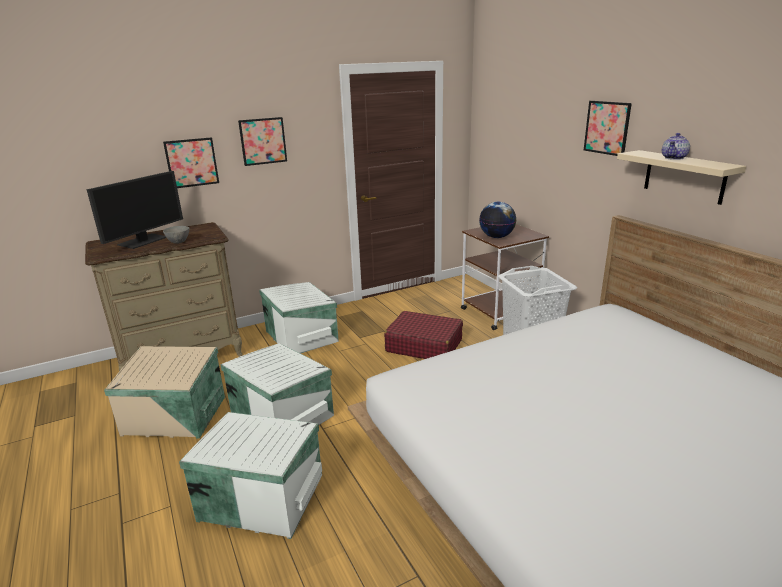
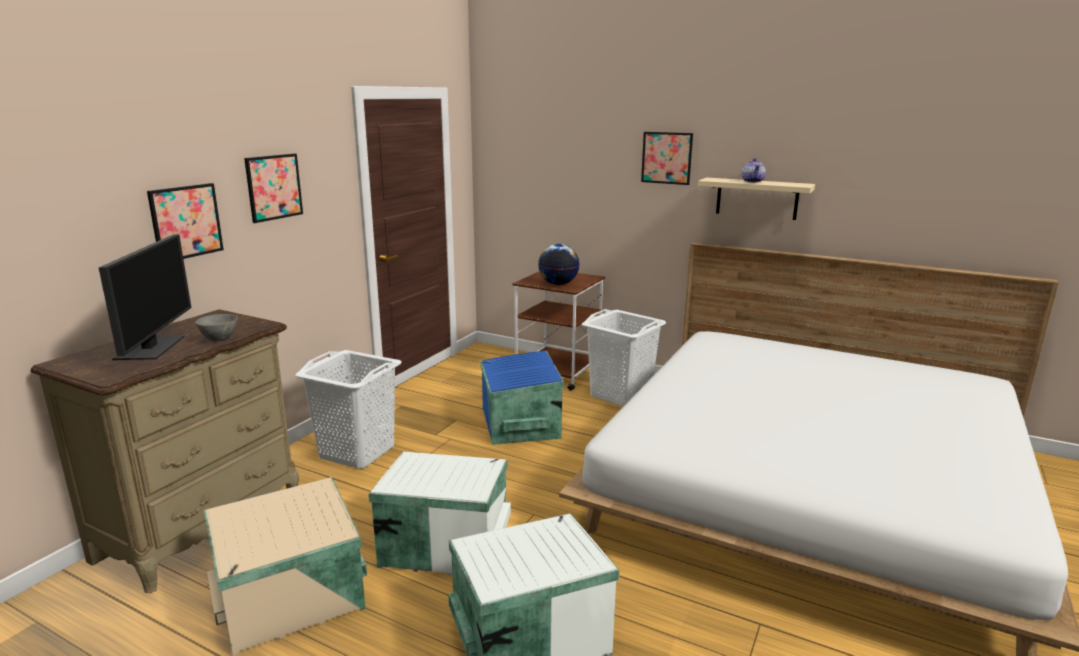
camera: 35 degrees left, 5 degrees down
(302, 335) = (357, 452): white storage box -> white laundry basket
(423, 346) = (519, 423): red suitcase -> blue storage box

